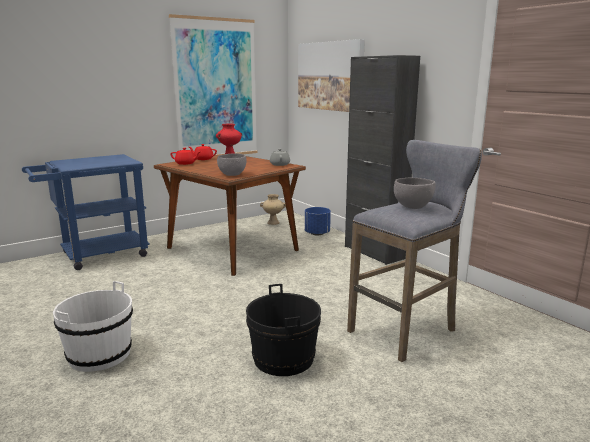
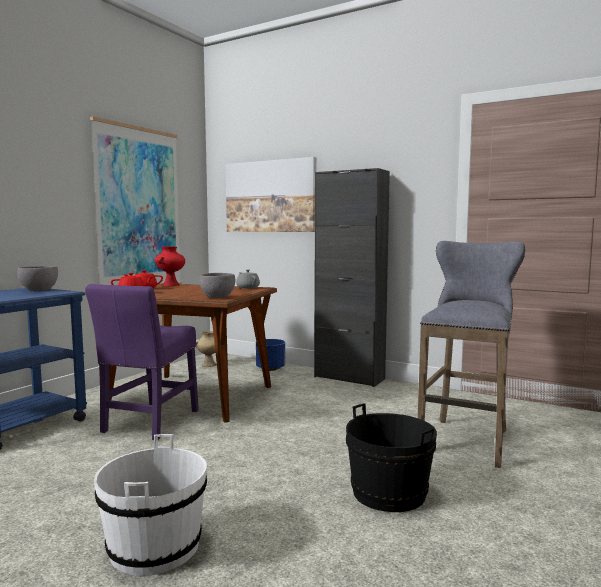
camera: 25 degrees left, 10 degrees down
(182, 266) = (149, 423): none -> purple chair
(413, 206) = (472, 302): grey bowl -> grey bowl (39, 290)

